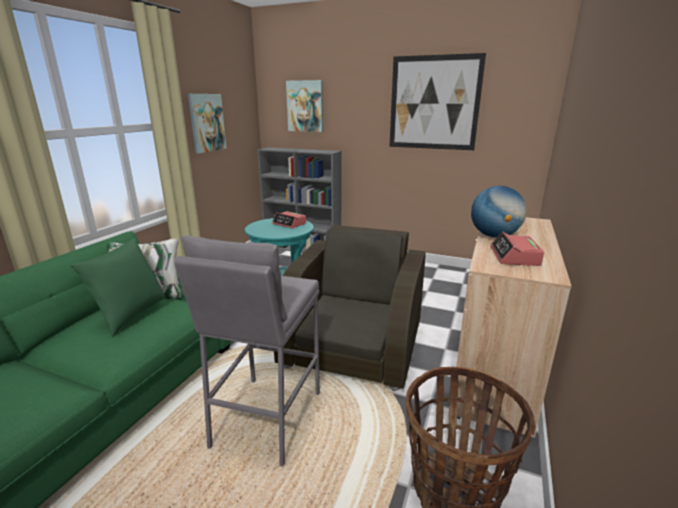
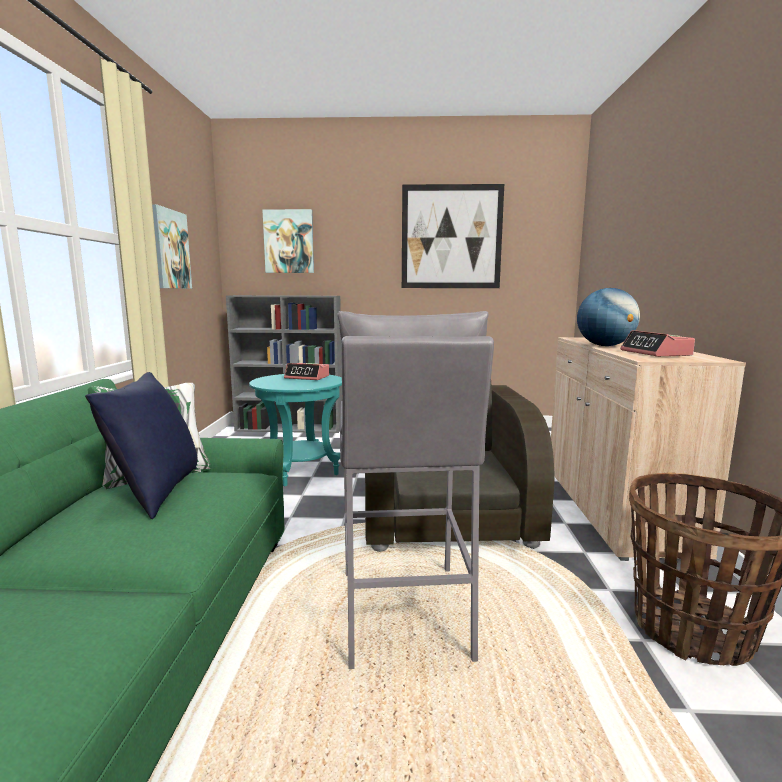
camera: 20 degrees left, 10 degrees down
(131, 315) = (155, 493): green pillow -> blue pillow

